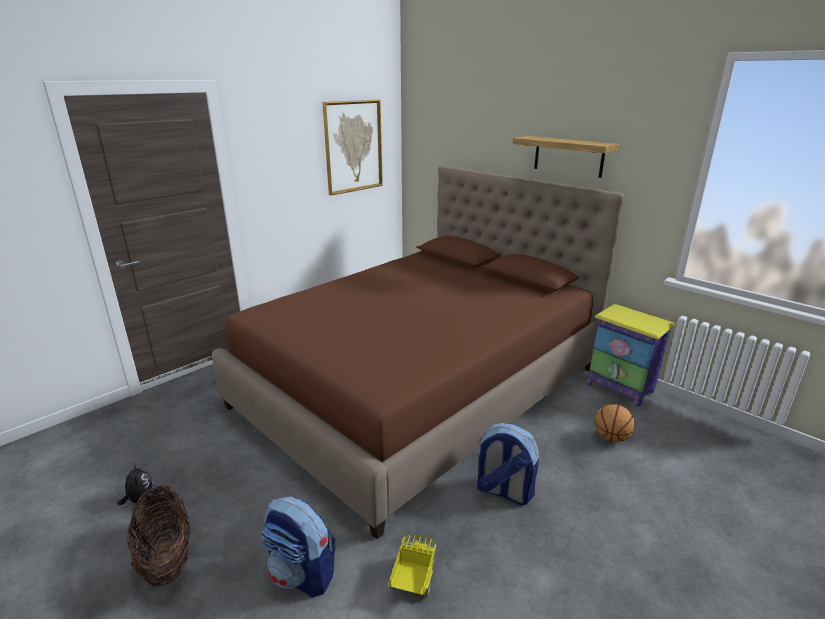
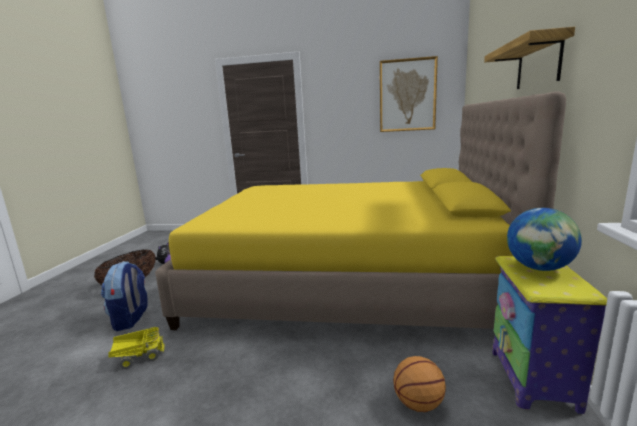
camera: 55 degrees right, 10 degrees down
(421, 387) = (346, 281): brown bed -> yellow bed
(503, 491) = (258, 361): backpack -> none
(626, 315) = (539, 268): none -> globe

